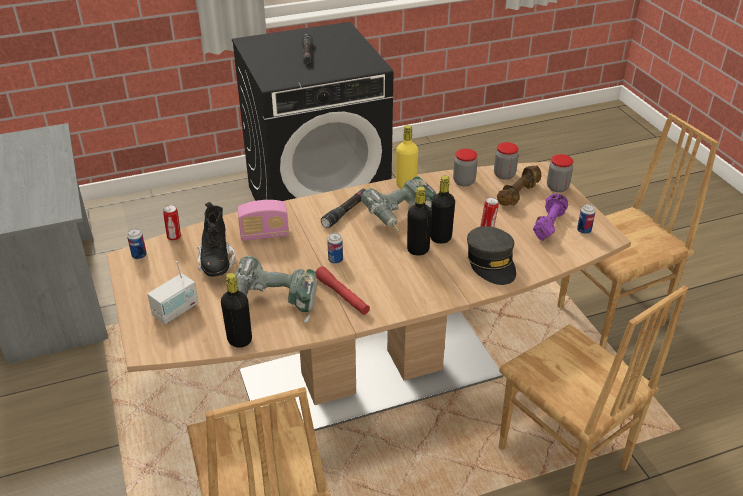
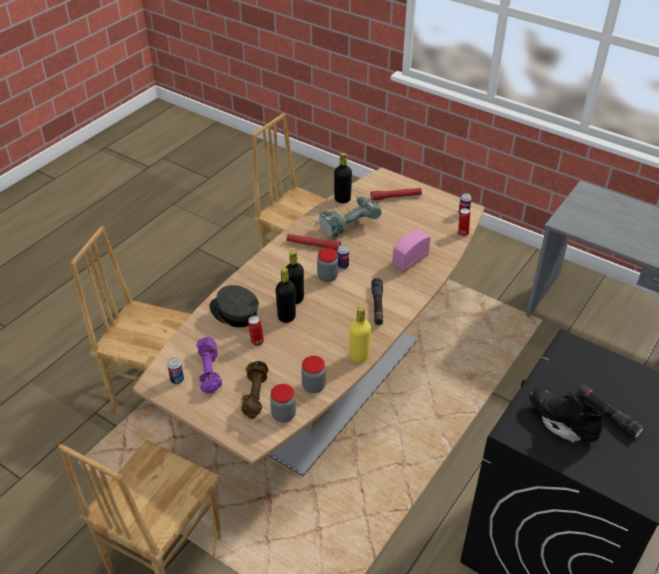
camera: 145 degrees right, 5 degrees up
(176, 310) = (396, 197): radio -> red flashlight
(216, 262) = (413, 230): black boot -> black boot (562, 423)
(403, 218) = (330, 321): power drill -> none
(557, 187) = (224, 423): jar -> jar (327, 276)

